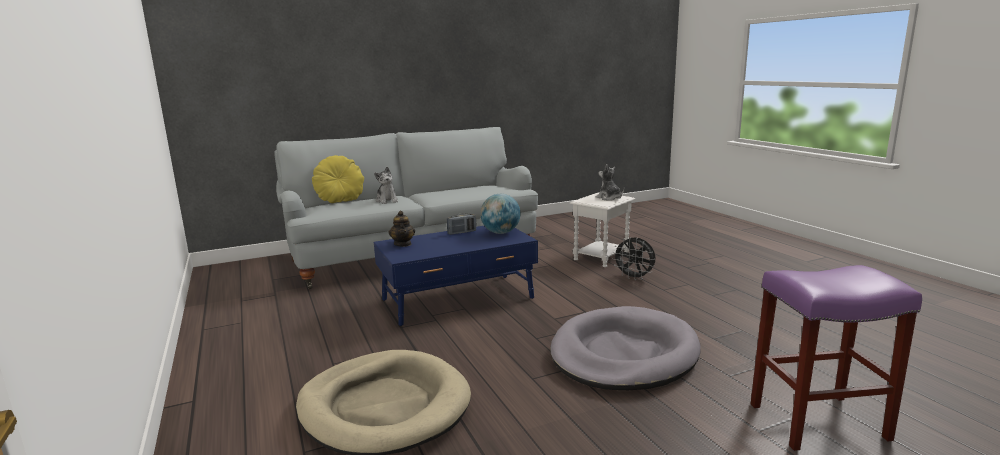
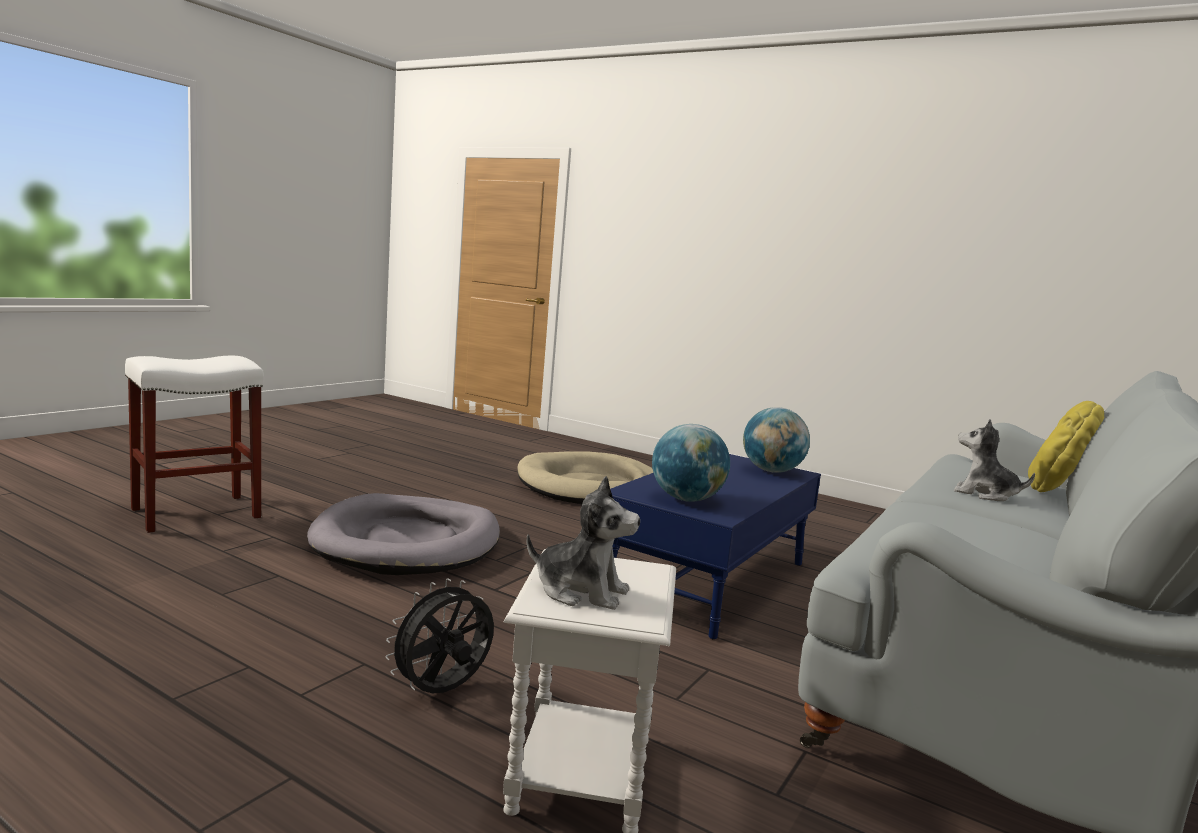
camera: 145 degrees right, 5 degrees down
(403, 244) = (771, 471): teapot -> globe
(462, 232) = (747, 495): radio -> none
(634, 277) = (442, 692): black fan -> black fan turned 45 degrees counterclockwise
(817, 422) = (197, 512): purple stool -> white stool

